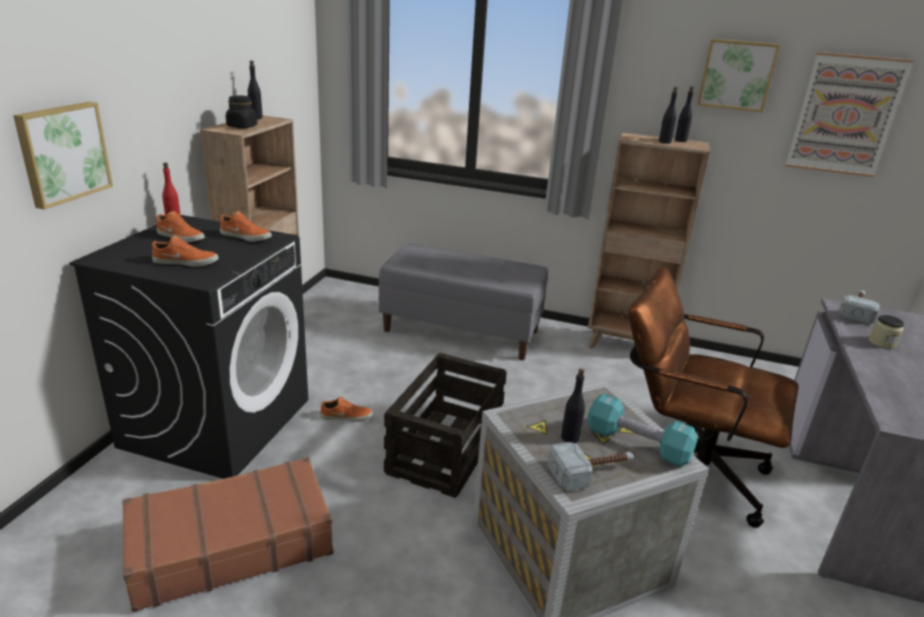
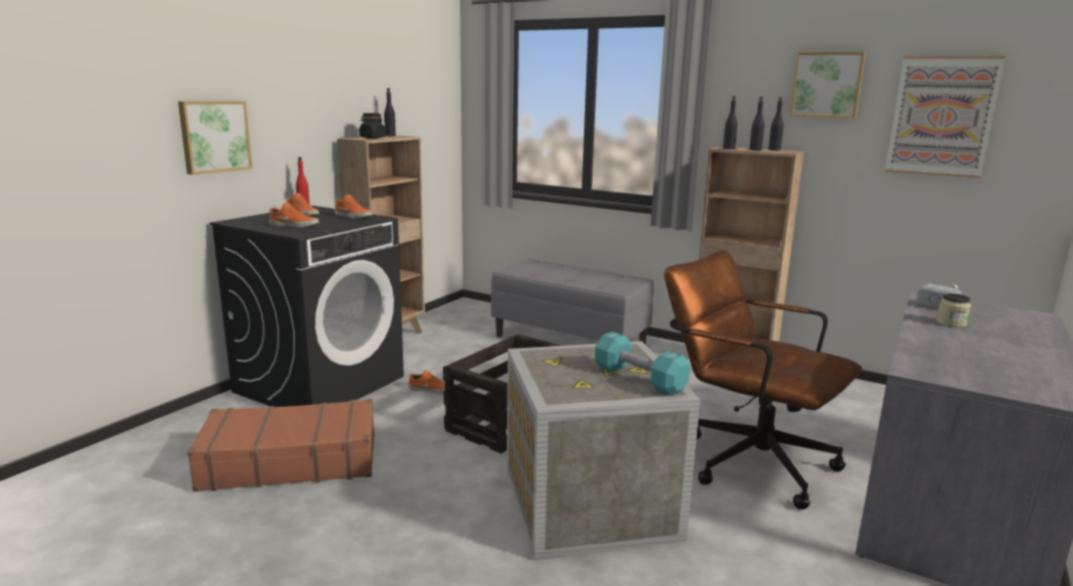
camera: 15 degrees right, 10 degrees down
(570, 438) = (576, 370): black bottle -> black bottle (728, 148)
(591, 472) = (579, 390): hammer -> none

